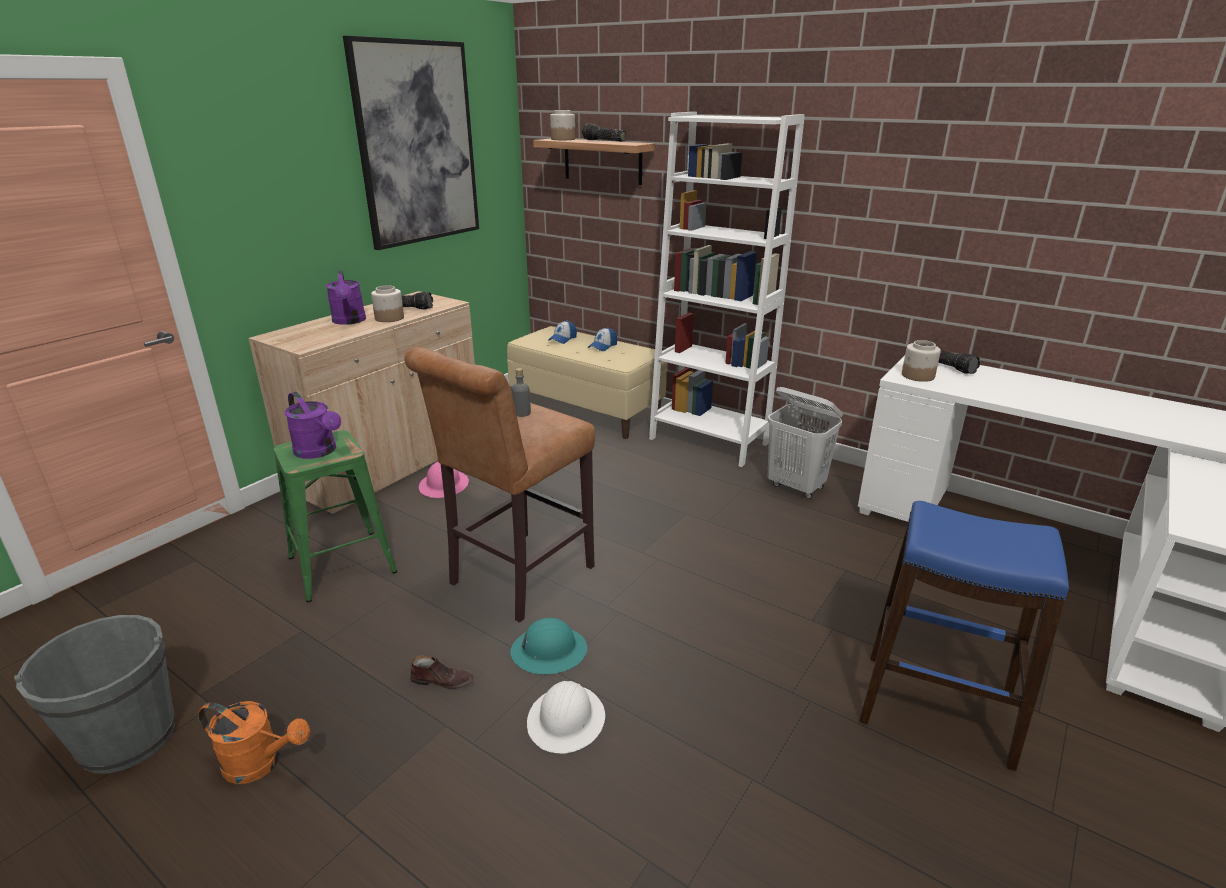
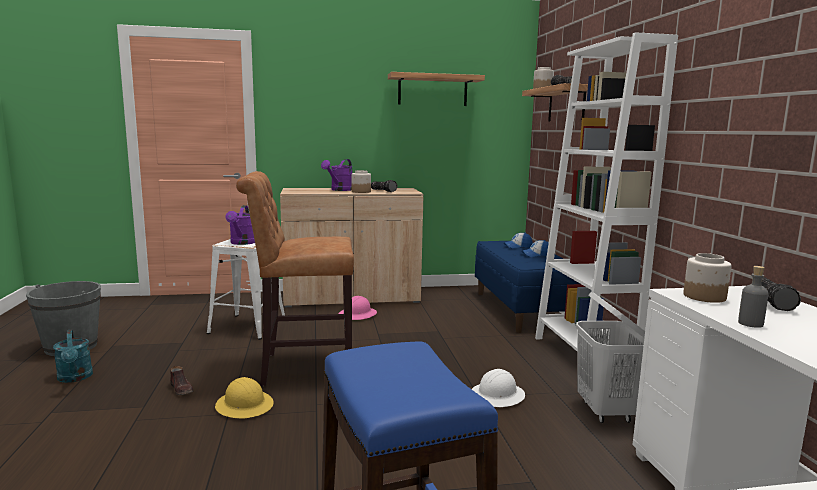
camera: 45 degrees right, 15 degrees down
(261, 763) = (75, 378): orange watering can -> turquoise watering can
(341, 563) = (248, 326): green stool -> white stool
(417, 144) = (432, 90): picture -> shelf
(522, 413) = (324, 238): grey bottle -> grey bottle (750, 323)
(549, 651) = (245, 406): turquoise hard hat -> yellow hard hat
(566, 720) = (184, 439): white hard hat -> white hard hat (497, 396)
(587, 410) = (521, 310): beige bench -> blue bench

